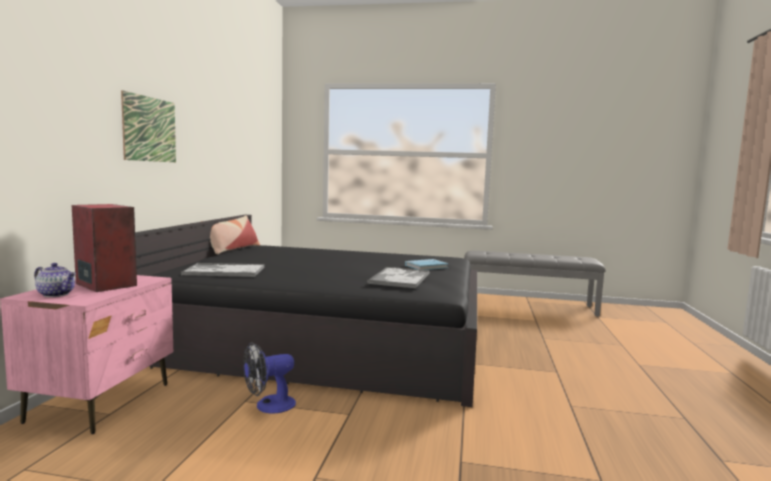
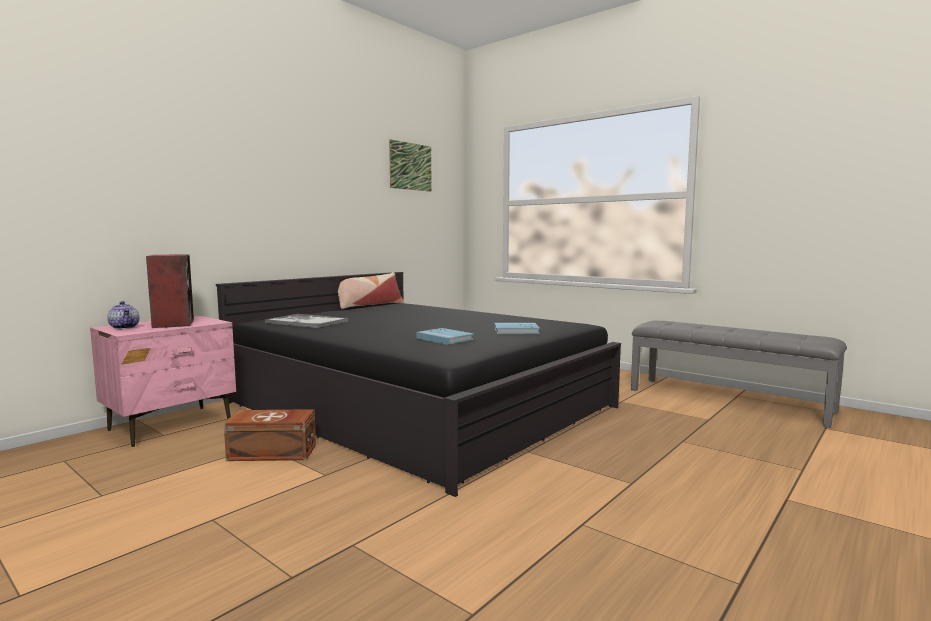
camera: 30 degrees right, 0 degrees up
(150, 129) = (263, 188): picture -> picture (410, 166)
(268, 406) = (273, 453): fan -> brown storage box
(400, 278) = (444, 339): tray -> blue book

